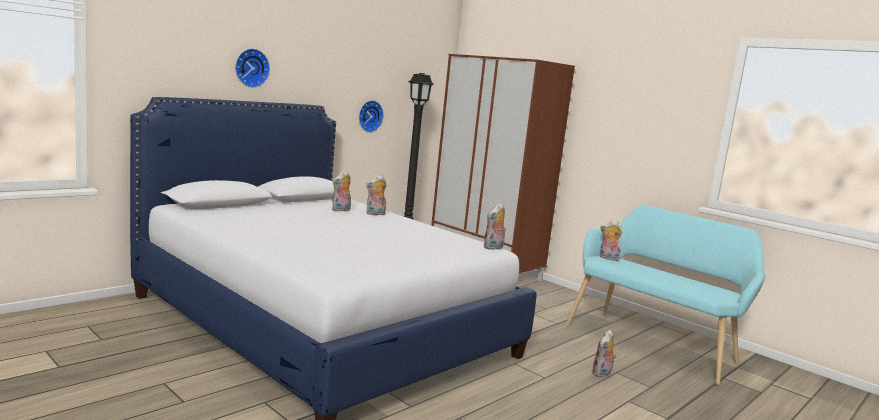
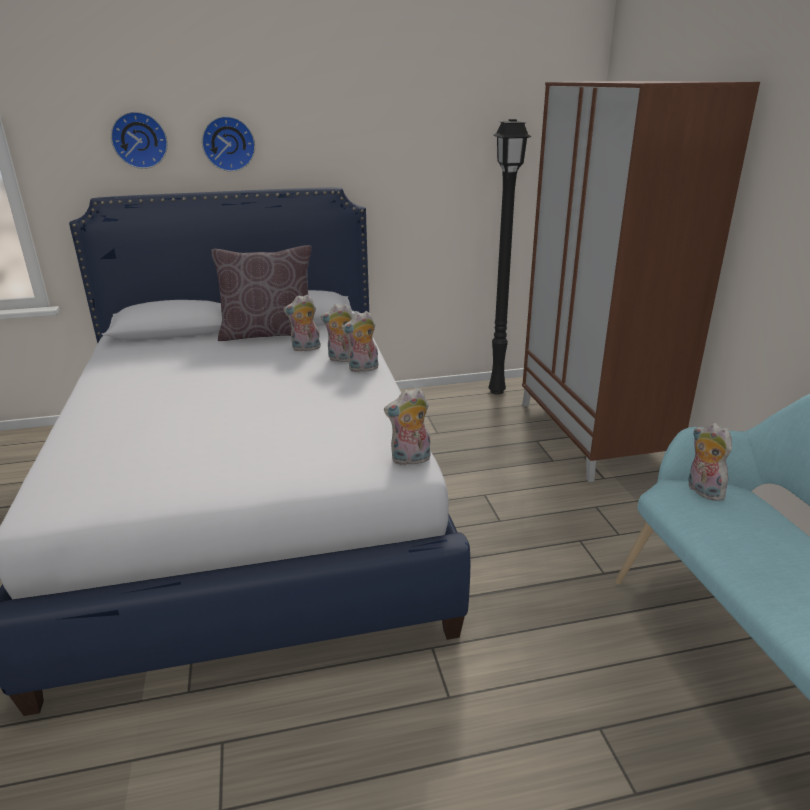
camera: 35 degrees right, 15 degrees up
(299, 204) = (269, 334): none -> brown pillow
(369, 116) = (433, 194): wall clock -> wall clock (140, 140)
(602, 374) = (565, 723): plush toy -> plush toy (363, 369)

